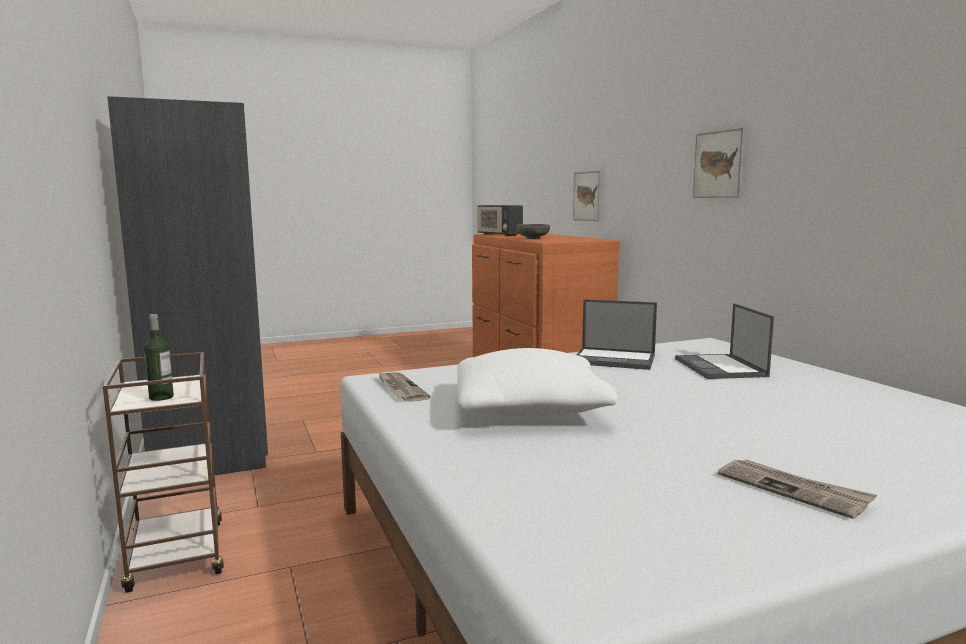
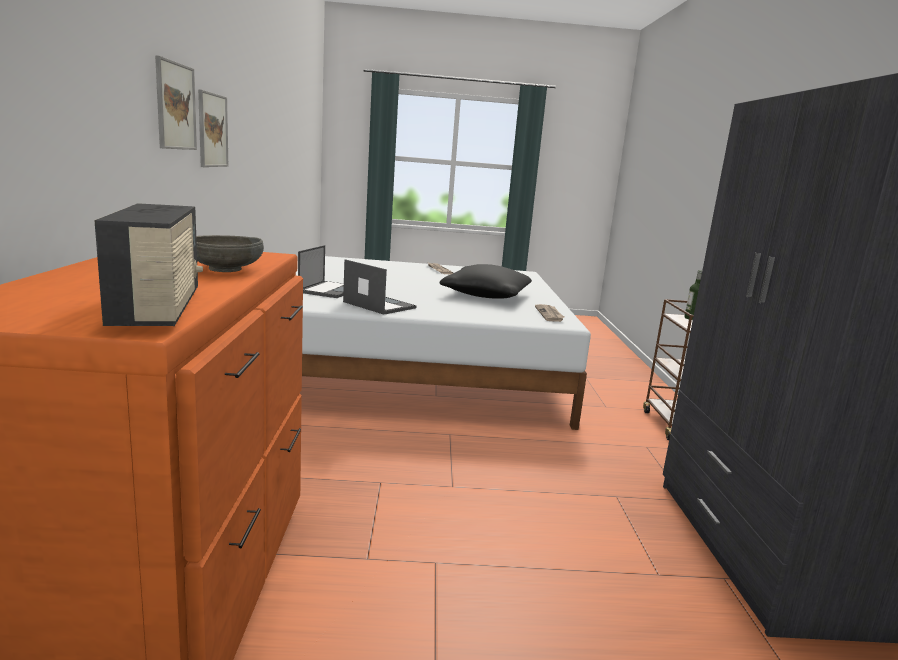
camera: 160 degrees left, 5 degrees up
(530, 408) = (486, 295): white pillow -> black pillow
(587, 196) = (53, 164): picture -> picture (175, 106)

